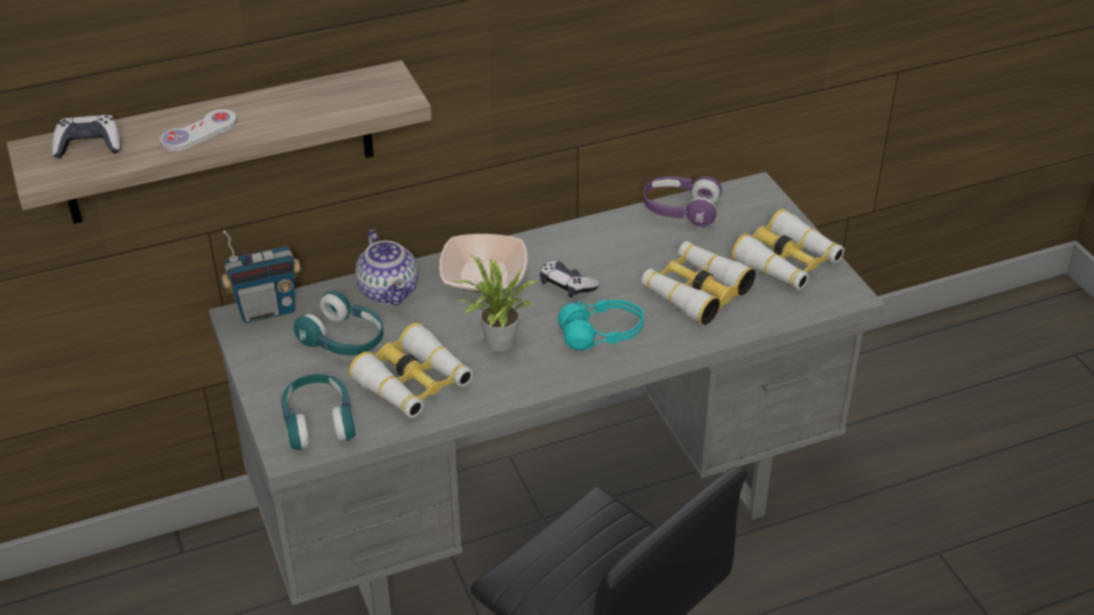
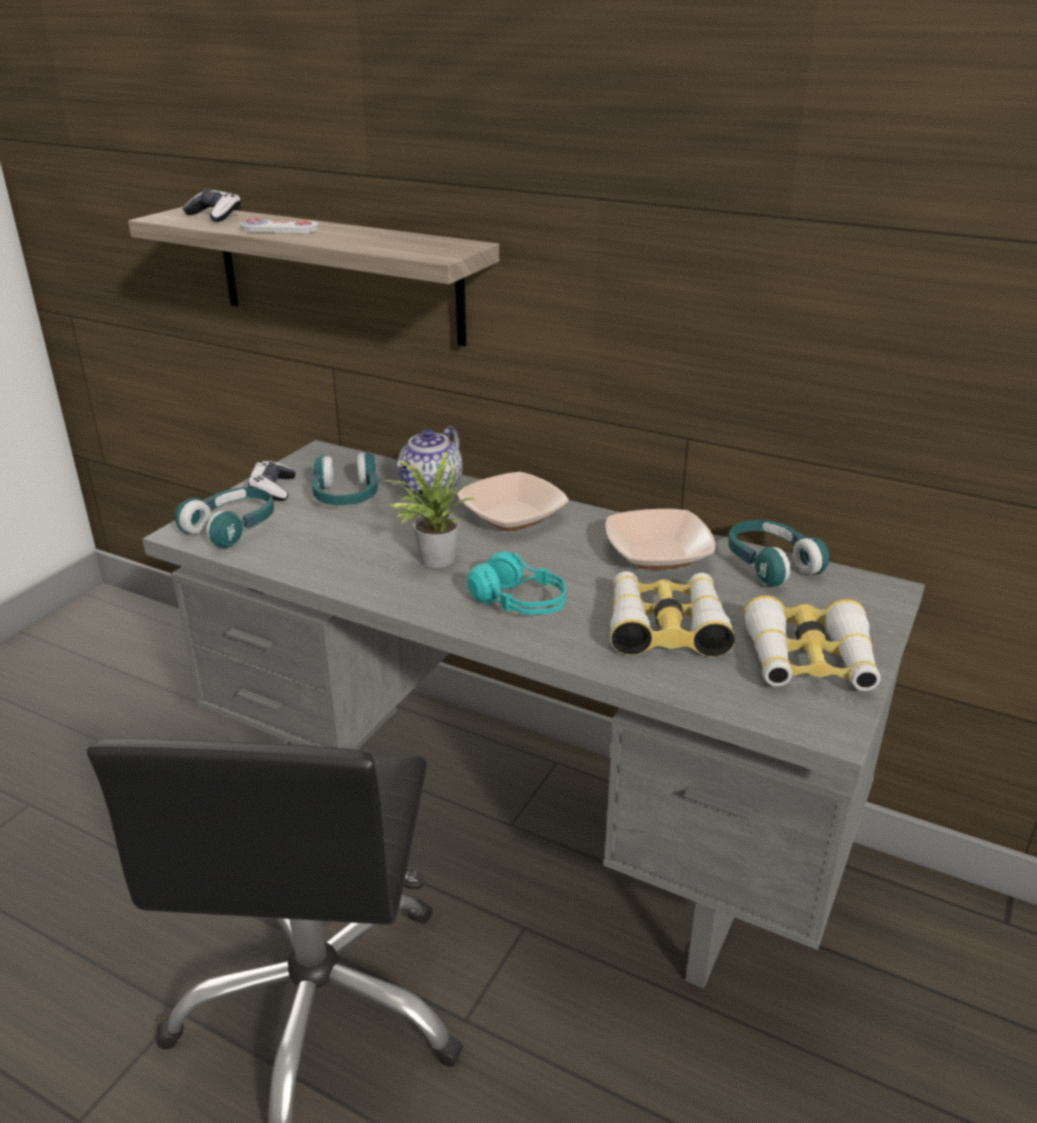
camera: 50 degrees right, 10 degrees down
(267, 310) = (342, 457): radio -> none
(414, 383) = (329, 545): binoculars -> none
(567, 285) = (562, 557): game controller -> game controller (273, 489)
(614, 245) = (657, 554): none -> bowl
(680, 210) = (770, 565): purple headphones -> turquoise headphones

